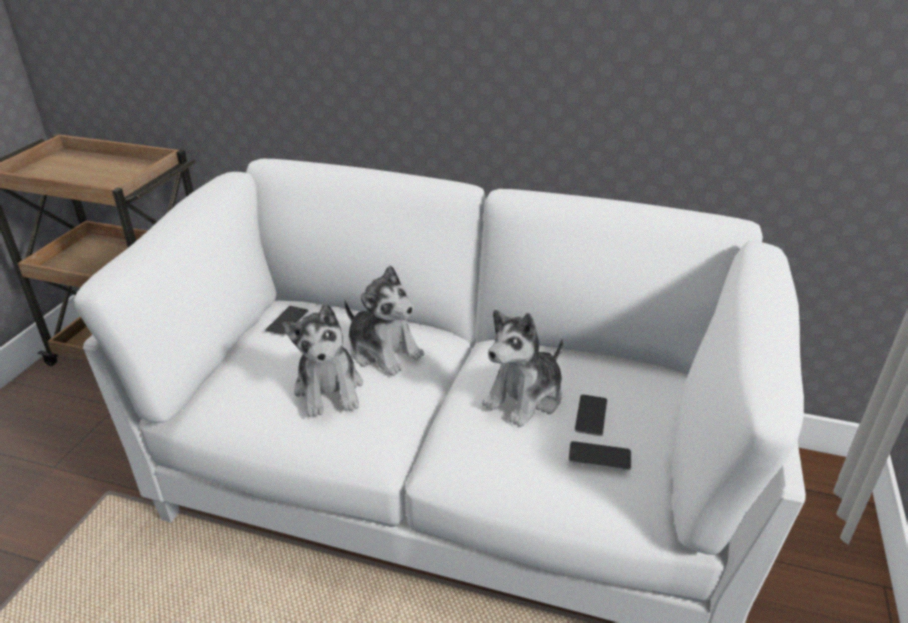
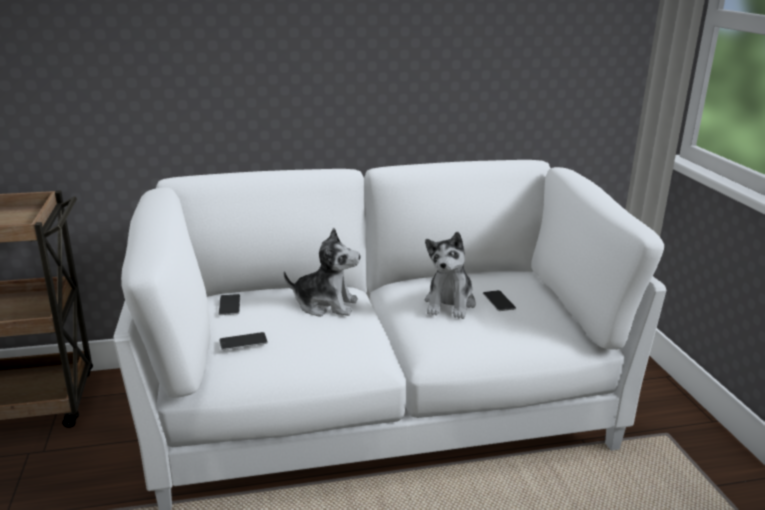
camera: 30 degrees left, 10 degrees down
(329, 389) = (311, 334): plush toy -> none
(599, 456) = (525, 318): phone -> phone (243, 341)

